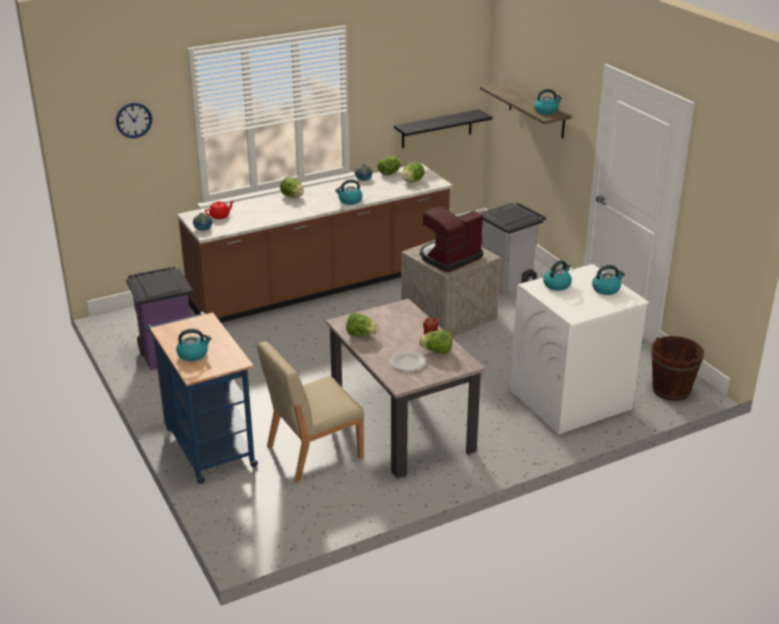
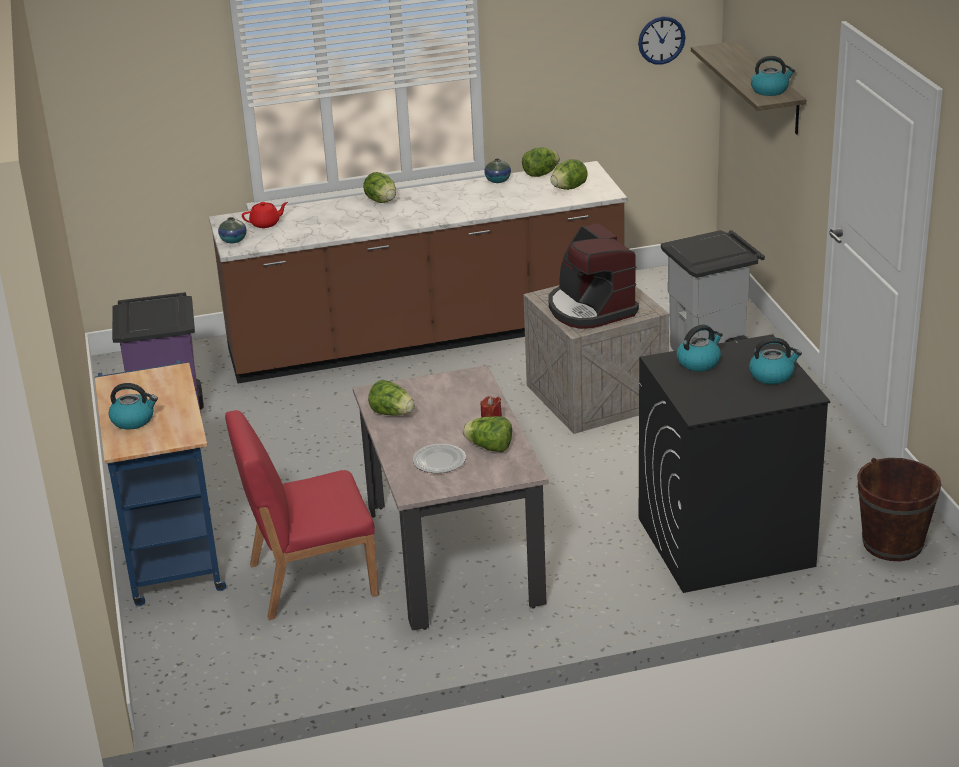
camera: 15 degrees right, 0 degrees up
(133, 120) = (148, 78): wall clock -> wall clock (661, 40)
(313, 452) = (311, 579): beige chair -> red chair
(350, 201) = (461, 212): kettle -> none
(437, 129) = (629, 109): black shelf -> none
(449, 258) = (590, 309): coffee machine -> coffee machine turned 90 degrees counterclockwise
(570, 400) = (724, 542): white washing machine -> black washing machine

